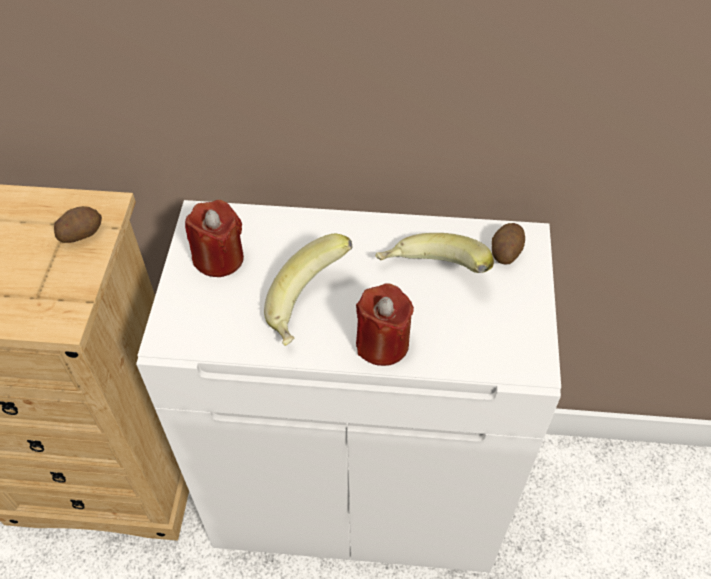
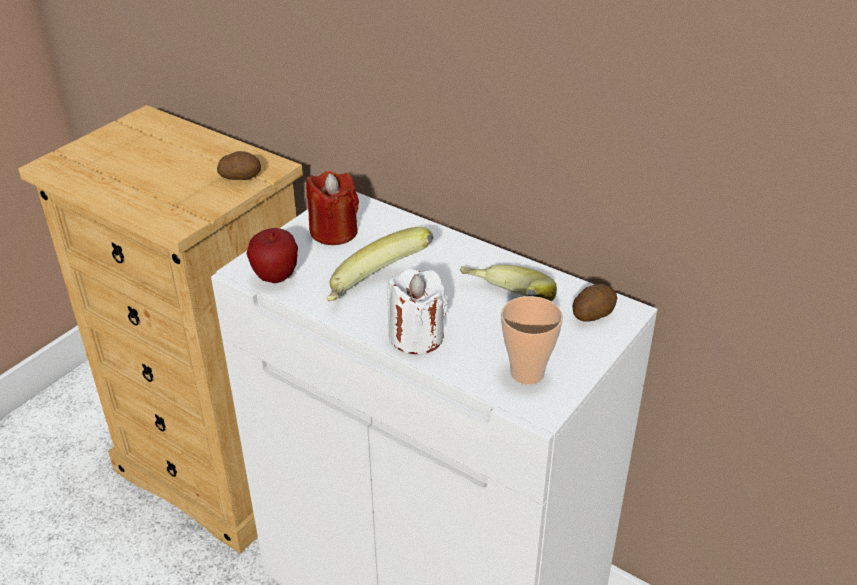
camera: 30 degrees right, 15 degrees down
(204, 336) = (276, 277): none -> apple
(382, 343) = (416, 337): red candle -> white candle
(499, 338) = (527, 373): none -> cup

